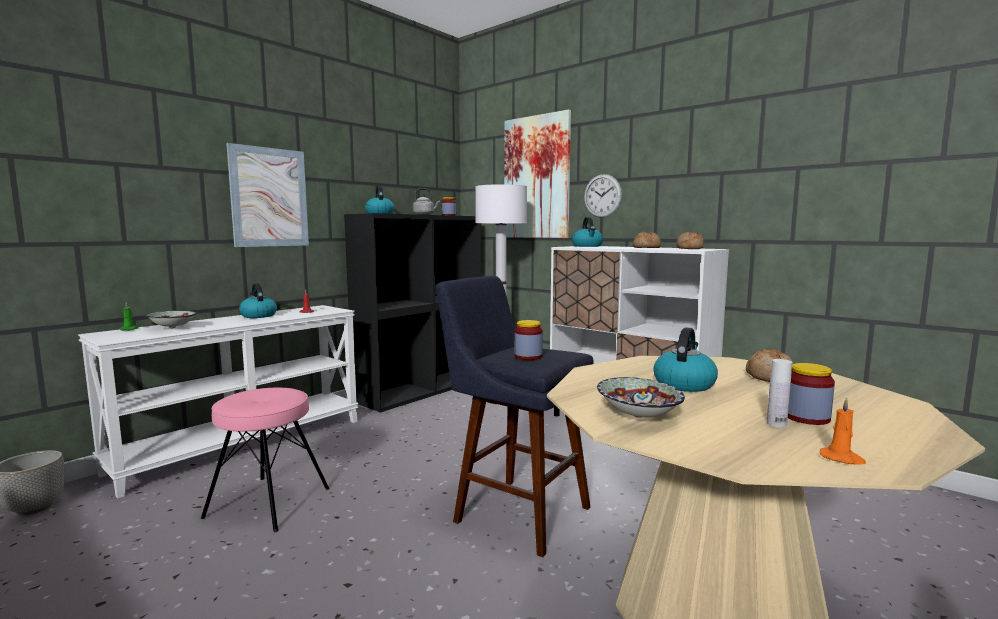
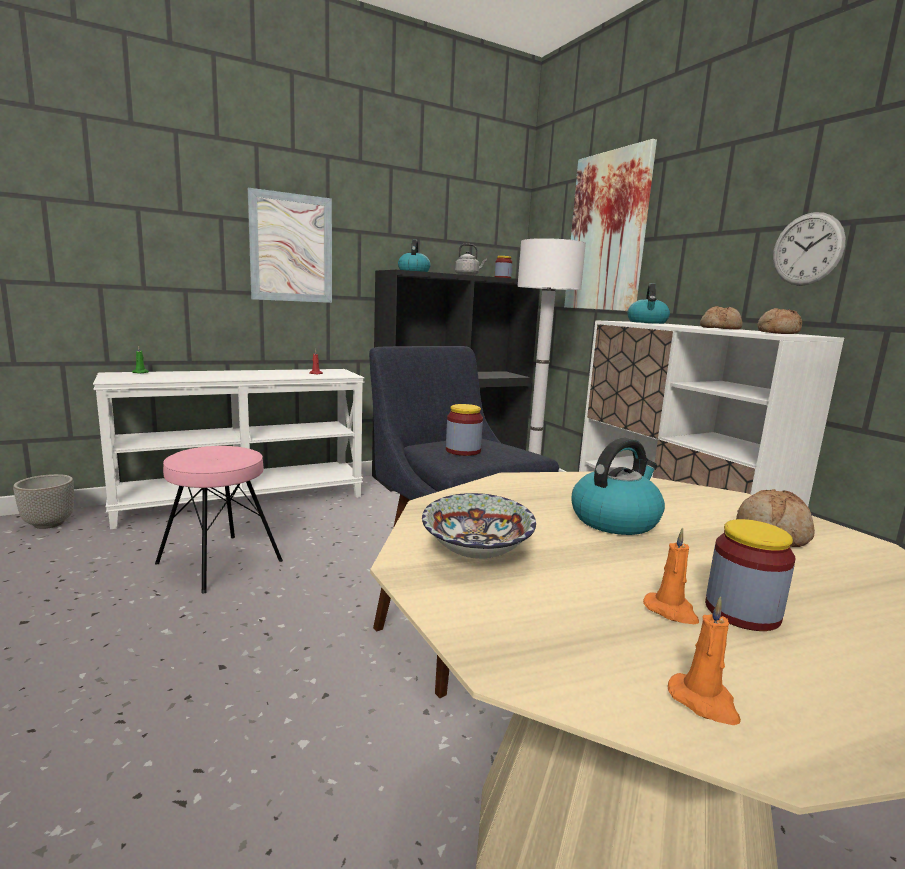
camera: 20 degrees right, 5 degrees up
(172, 328) = (175, 375): bowl -> none
(258, 315) = (266, 372): kettle -> none
(602, 196) = (682, 256): wall clock -> wall clock (807, 249)
(776, 424) = (671, 611): white bottle -> orange candle

